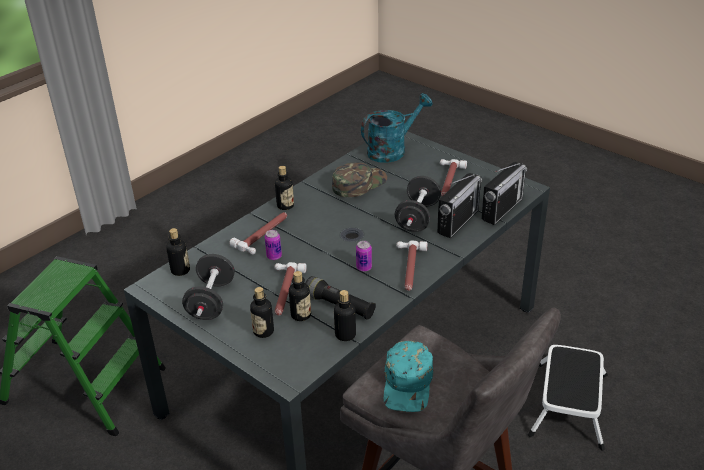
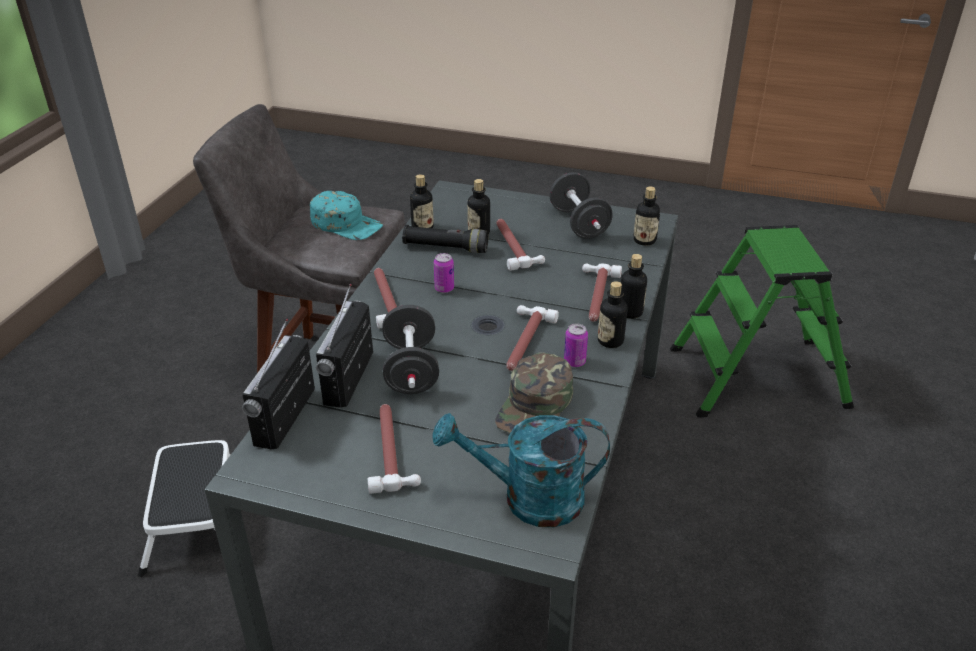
camera: 155 degrees right, 0 degrees up
(263, 331) = (503, 213): bottle -> bottle (630, 312)
(274, 256) = (559, 276): can -> can (574, 362)
(338, 217) = (523, 343): none -> hammer
(392, 150) = (528, 499): turquoise watering can -> turquoise watering can turned 60 degrees clockwise
(408, 383) = (346, 224): turquoise cap -> turquoise cap turned 135 degrees clockwise

